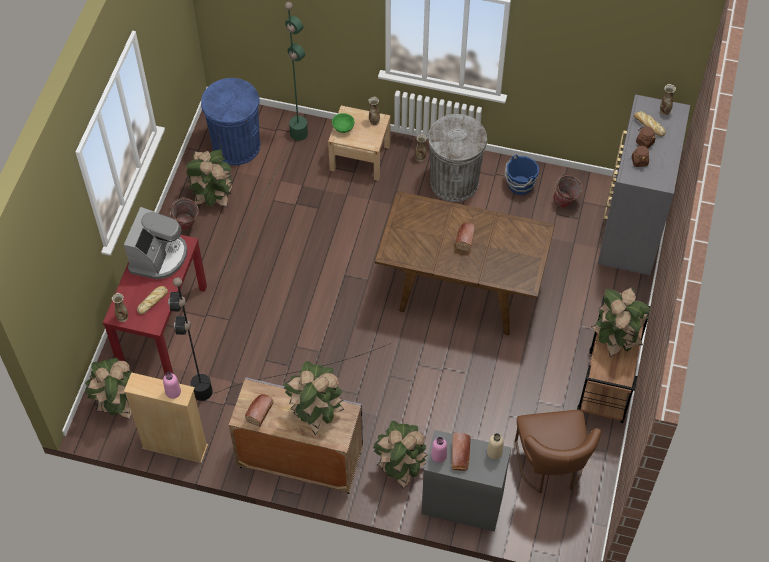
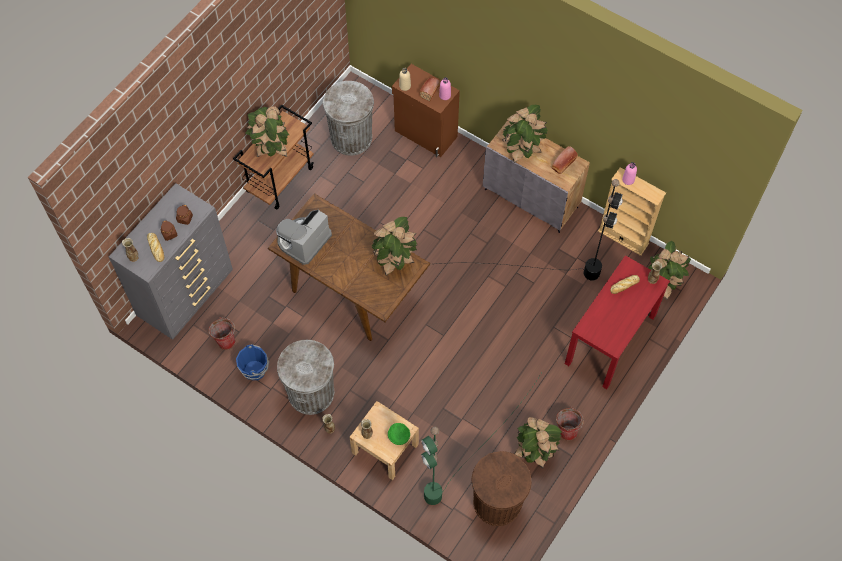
camera: 160 degrees left, 5 degrees up
(158, 257) = (610, 324): coffee machine -> coffee machine (303, 241)
(236, 146) = (497, 502): blue trash can -> brown trash can
(400, 468) = (459, 170): potted plant -> potted plant (395, 261)
(462, 503) = (425, 134): grey cabinet -> brown cabinet
(465, 238) = (347, 258): bread -> none
(551, 467) = (351, 138): brown chair -> grey trash can

